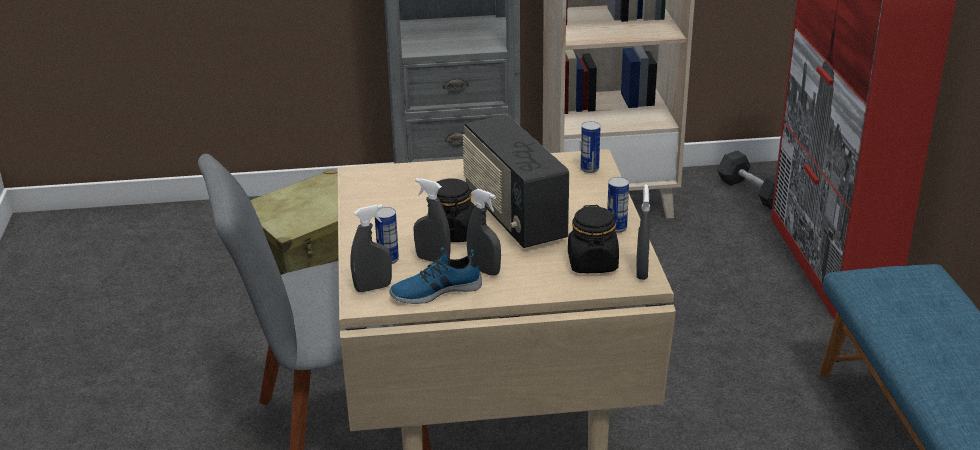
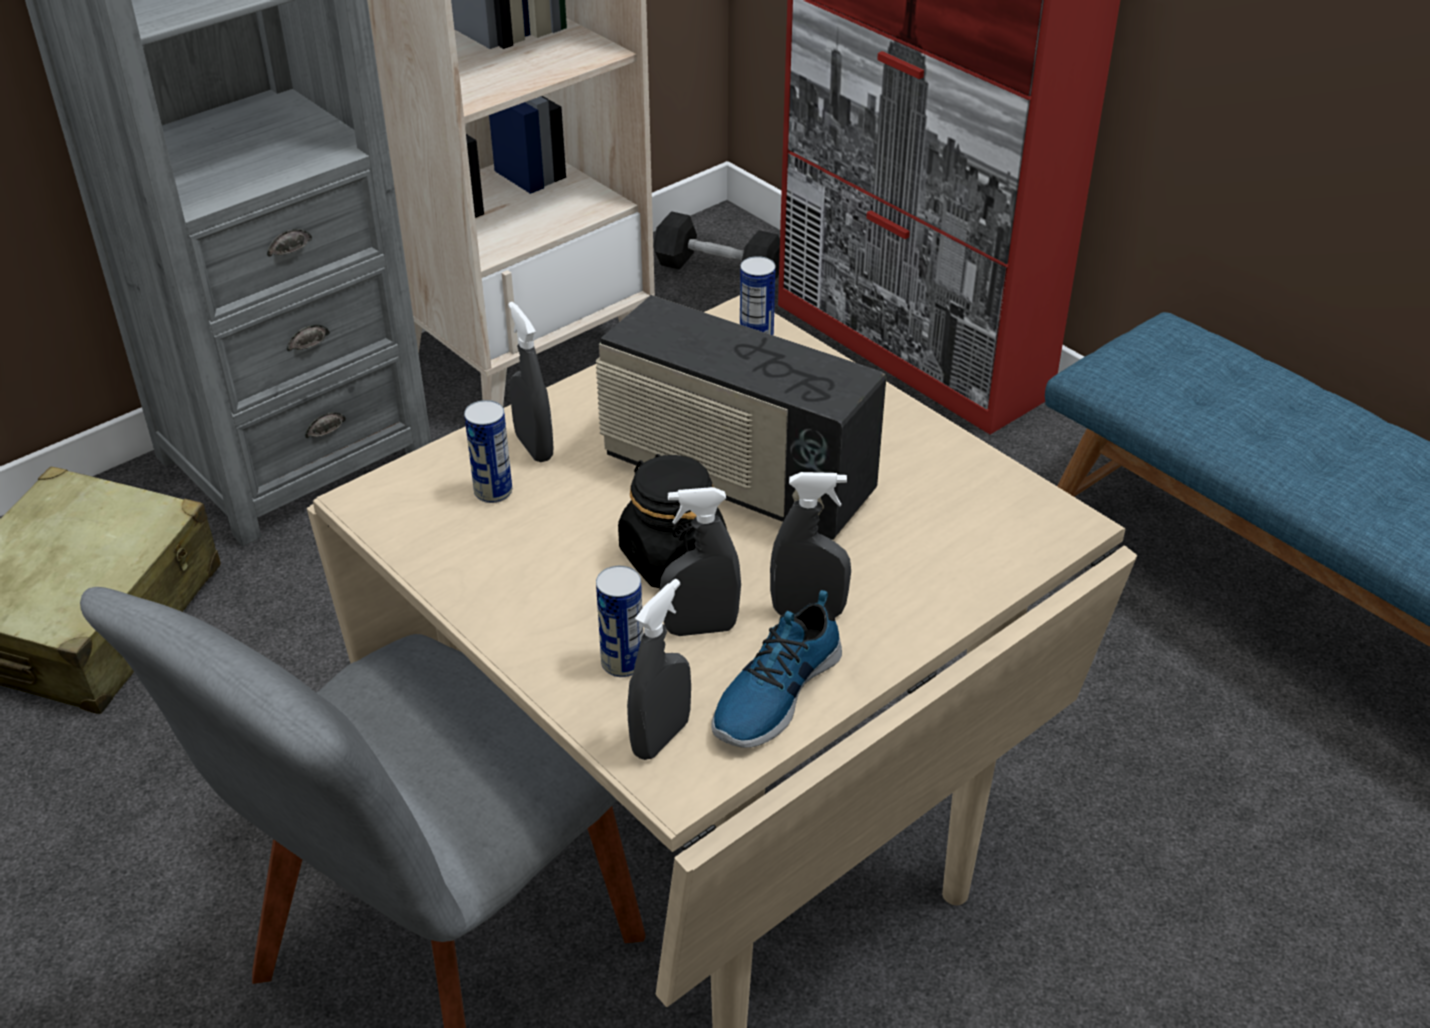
camera: 35 degrees left, 10 degrees up
(592, 263) = (957, 523): black jar -> none
(616, 228) = (917, 439): can -> can (493, 492)
(641, 271) = (1041, 506): grey spray bottle -> grey spray bottle (534, 447)

